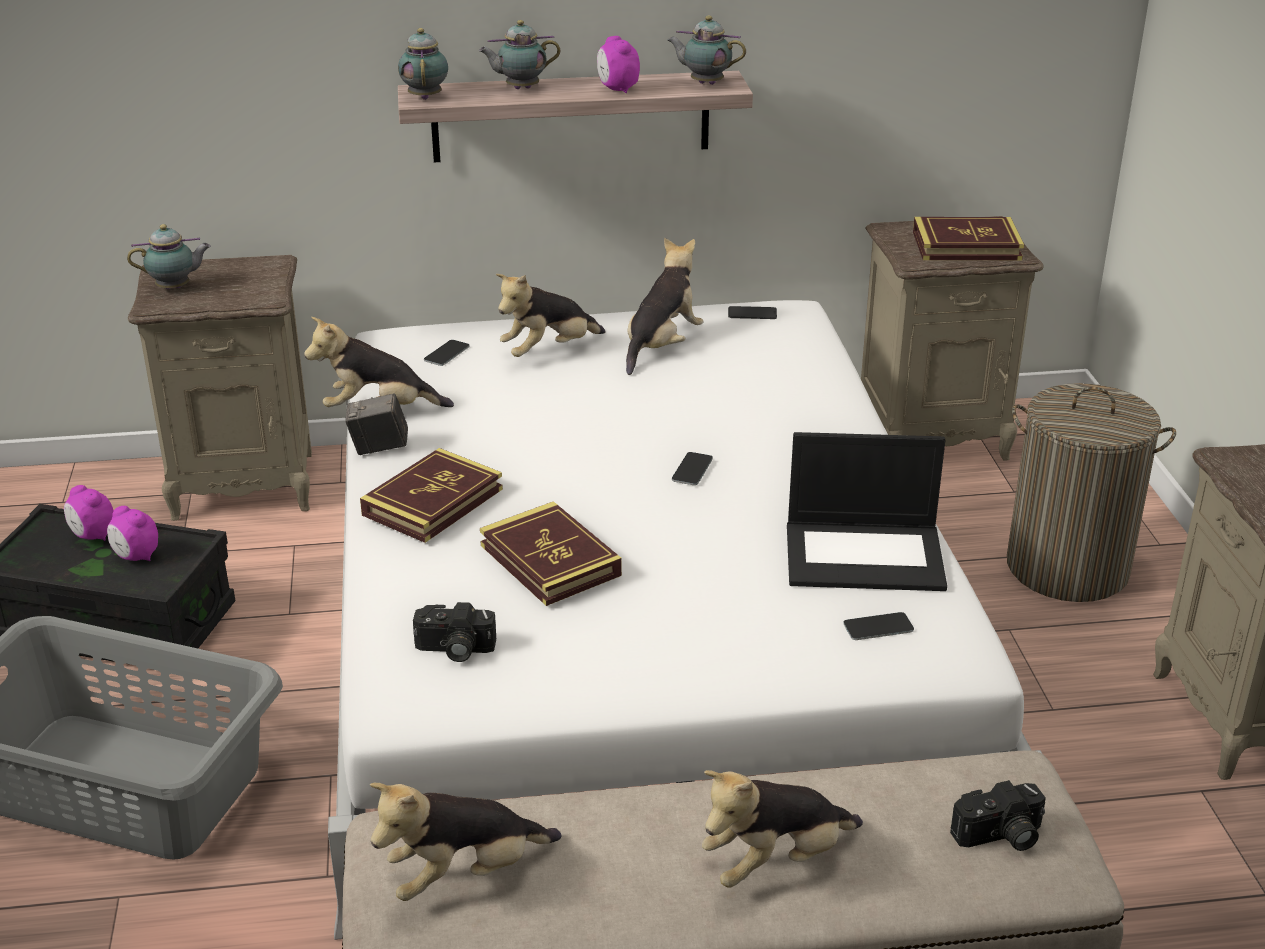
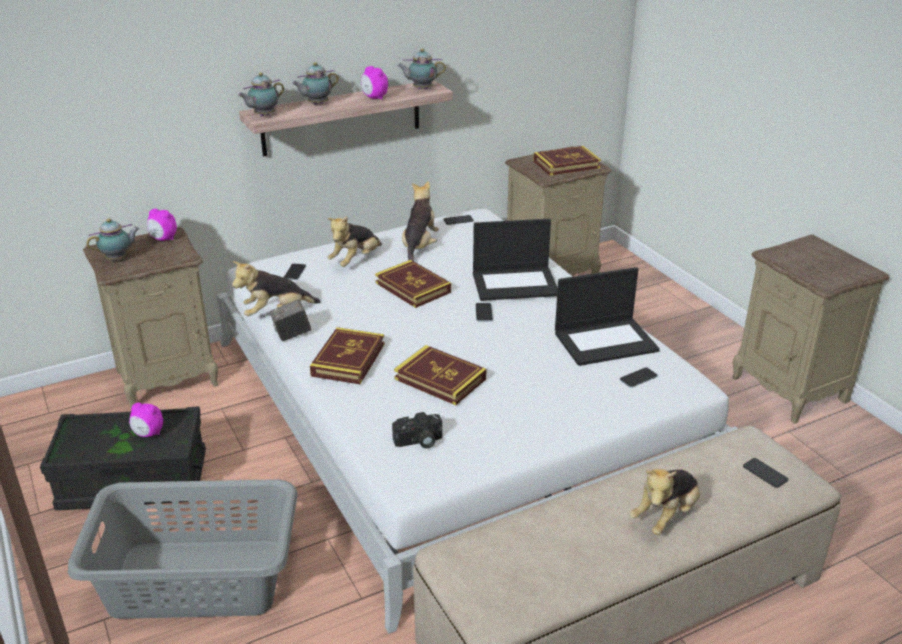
camera: 20 degrees left, 0 degrees up
(93, 536) = (111, 427): alarm clock -> alarm clock (163, 239)
(425, 96) = (263, 115): teapot -> teapot turned 105 degrees counterclockwise
(464, 875) = (506, 568): plush toy -> none
(606, 409) = (413, 287): none -> book
(777, 432) = (515, 283): none -> laptop
(1000, 837) = (765, 473): camera -> phone
(1067, 567) = (659, 331): laundry basket -> none

